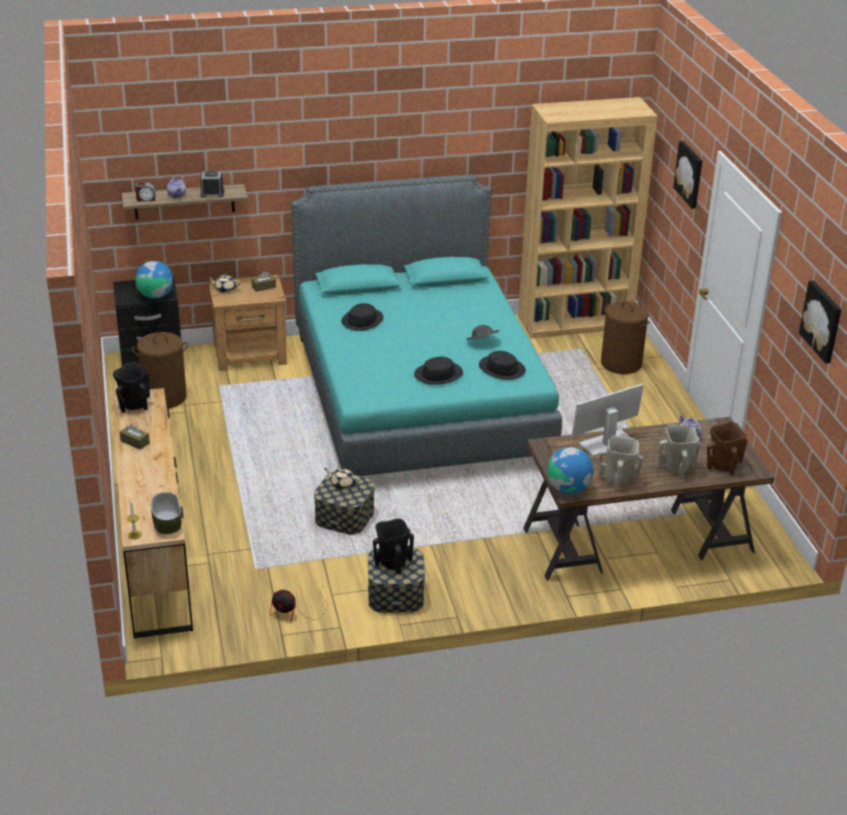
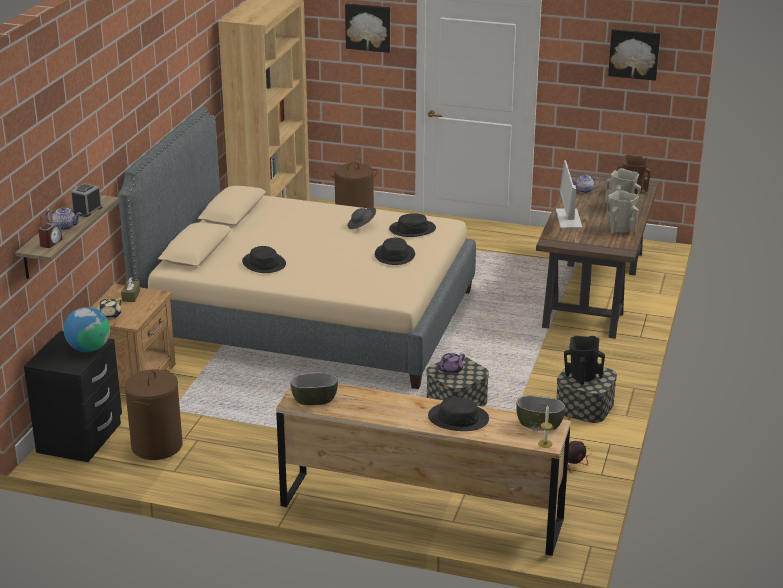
camera: 60 degrees left, 5 degrees down
(134, 405) = (314, 399): black vase -> bowl
(135, 442) = (384, 412): brown tissue box -> none
(148, 480) = (458, 418): none -> black hat
(342, 484) = (450, 370): beige teapot -> purple teapot
(418, 397) = (308, 317): turquoise bed -> beige bed
(568, 488) = (617, 248): globe -> none

